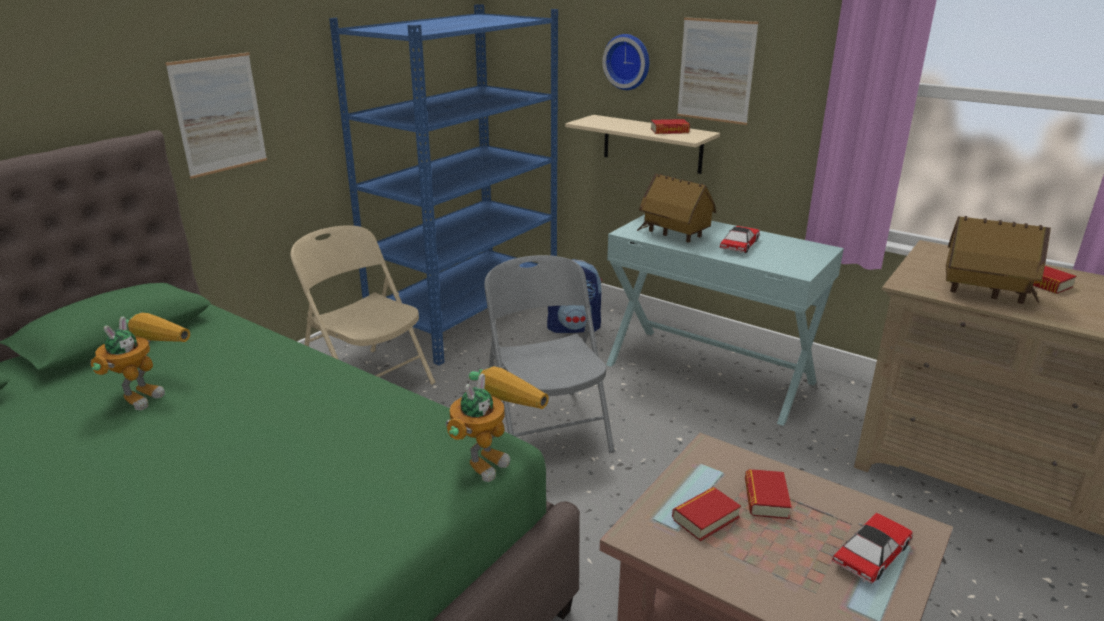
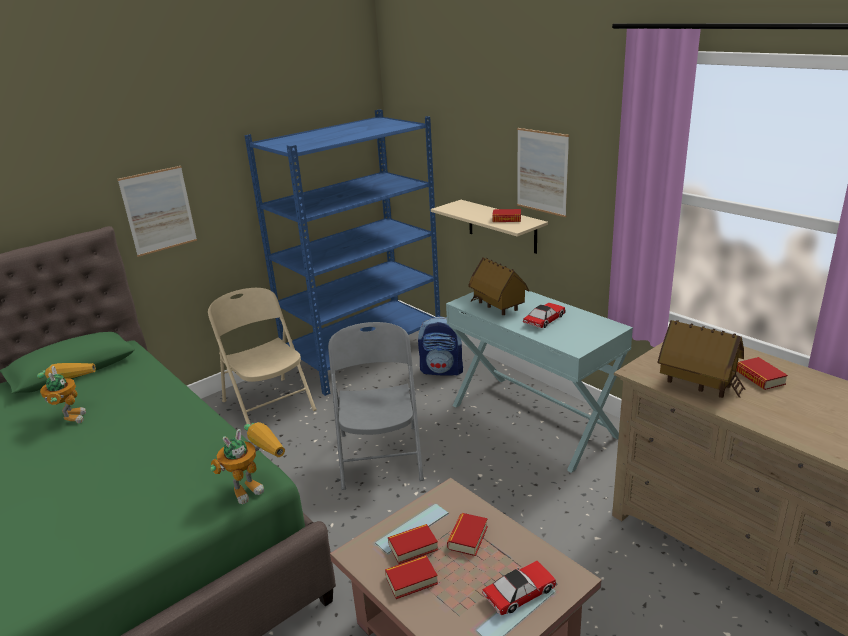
camera: 15 degrees right, 0 degrees up
(150, 391) = (73, 413): toy robot -> toy robot turned 45 degrees counterclockwise
(628, 61) = (481, 159): wall clock -> none
(728, 558) = (411, 580): none -> book

